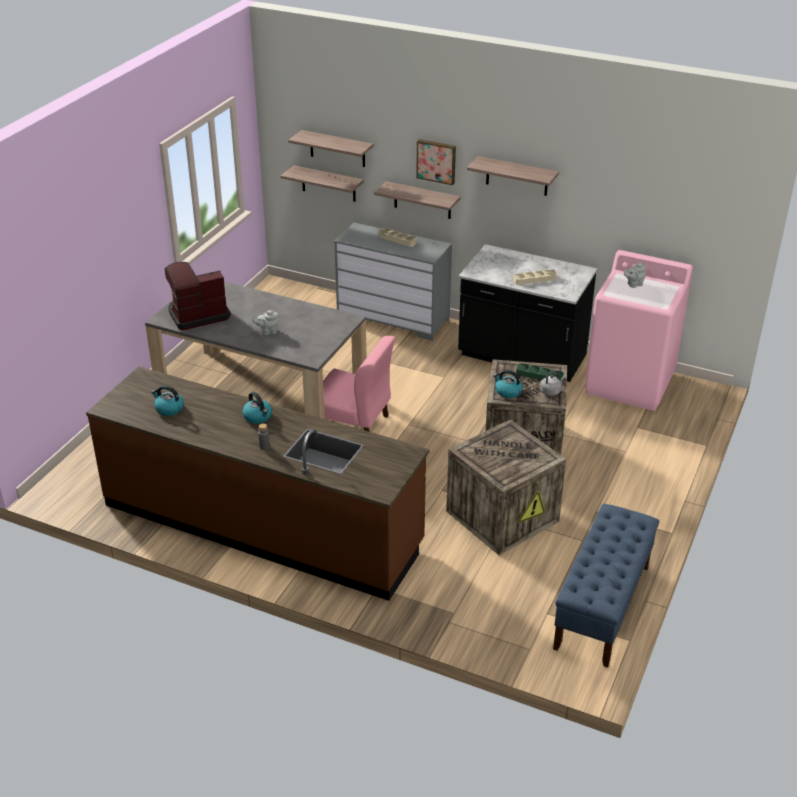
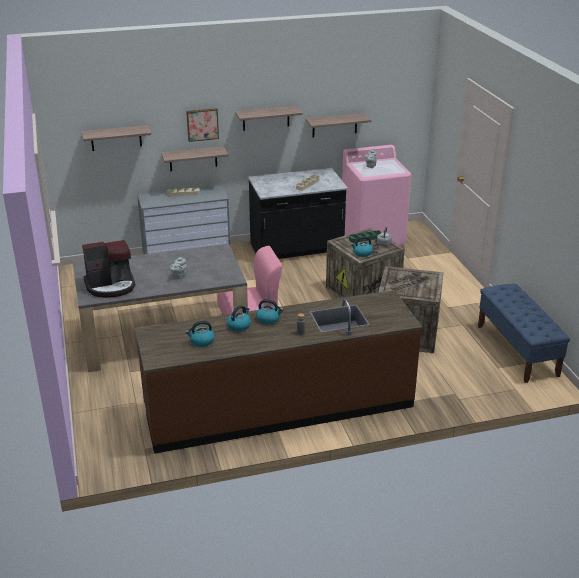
camera: 40 degrees left, 5 degrees down
(197, 314) = (111, 286): coffee machine -> coffee machine turned 135 degrees counterclockwise
(222, 410) = (239, 326): none -> kettle
(328, 184) = (110, 169): shelf -> shelf (334, 125)

